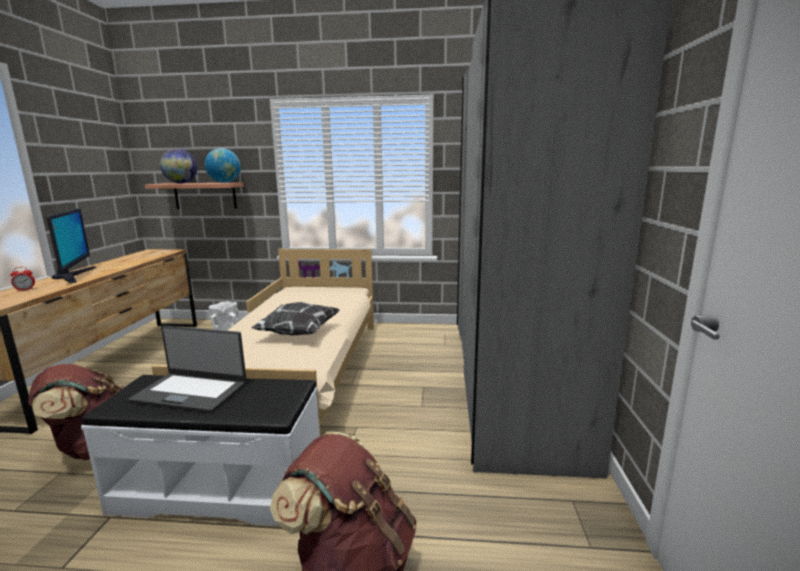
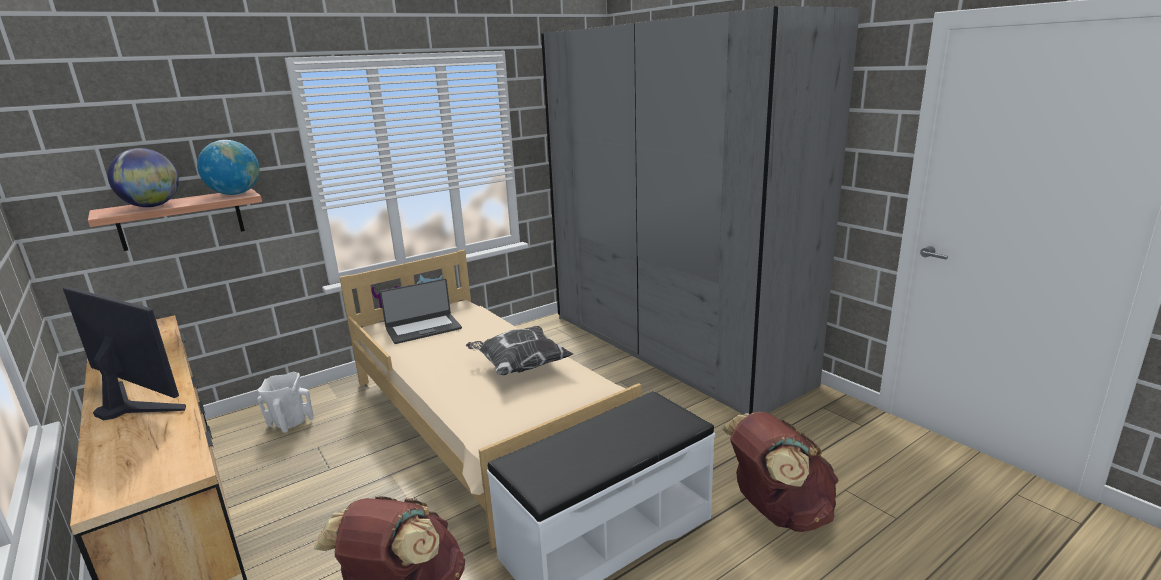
camera: 40 degrees left, 5 degrees up
(25, 290) = (130, 445): alarm clock -> none
(191, 391) = (583, 446): laptop -> laptop (423, 329)

